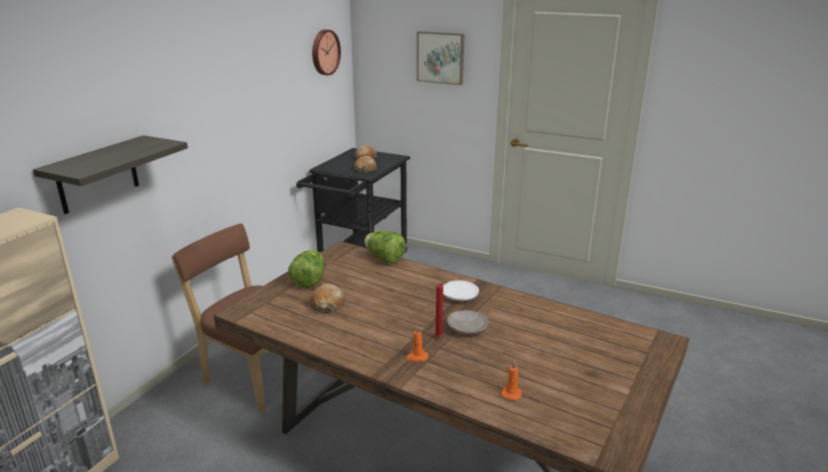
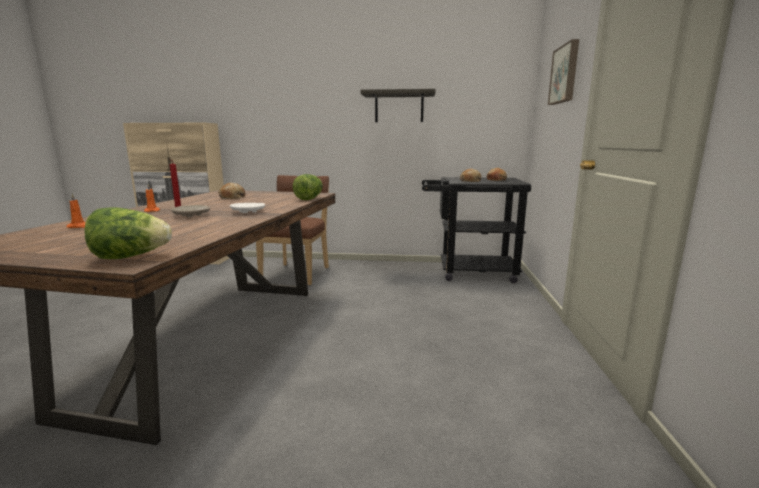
camera: 70 degrees right, 10 degrees down
(97, 175) = (263, 123): shelf -> shelf (399, 107)
(309, 281) = (266, 193): lettuce -> lettuce (131, 257)
(324, 52) = (487, 84): wall clock -> none

